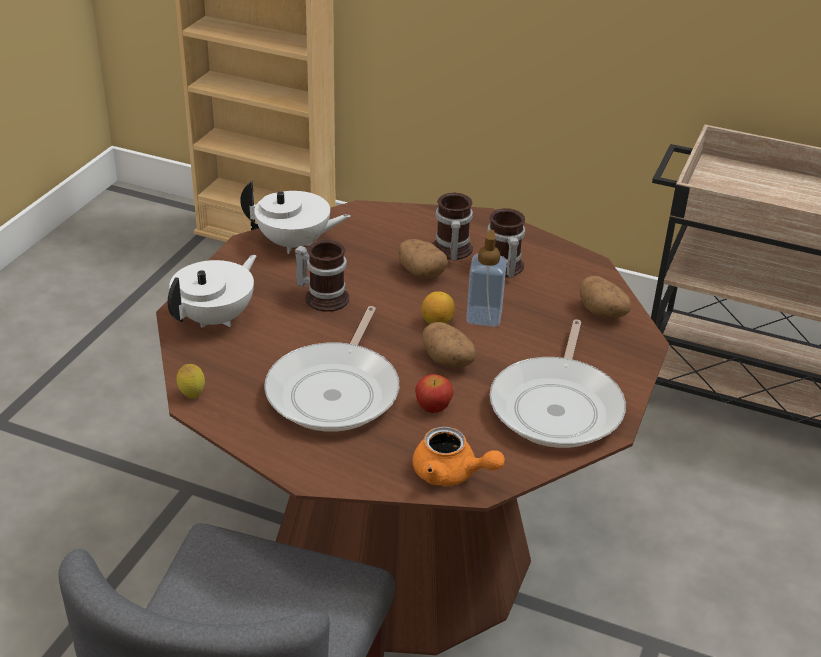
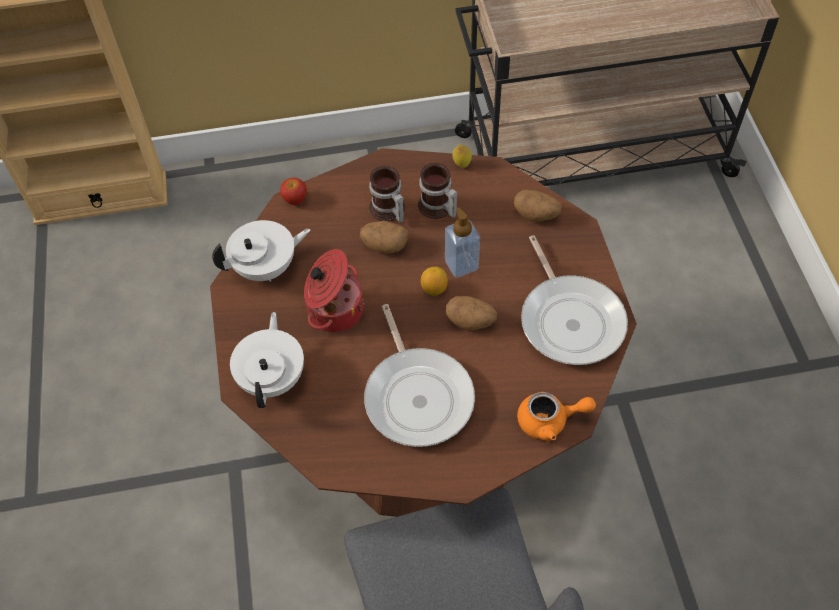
camera: 30 degrees left, 20 degrees up
(192, 395) = (321, 462): lemon -> lemon (461, 165)
(324, 296) = (334, 310): mug -> cooking pot
(433, 407) = (493, 370): apple -> apple (295, 199)

